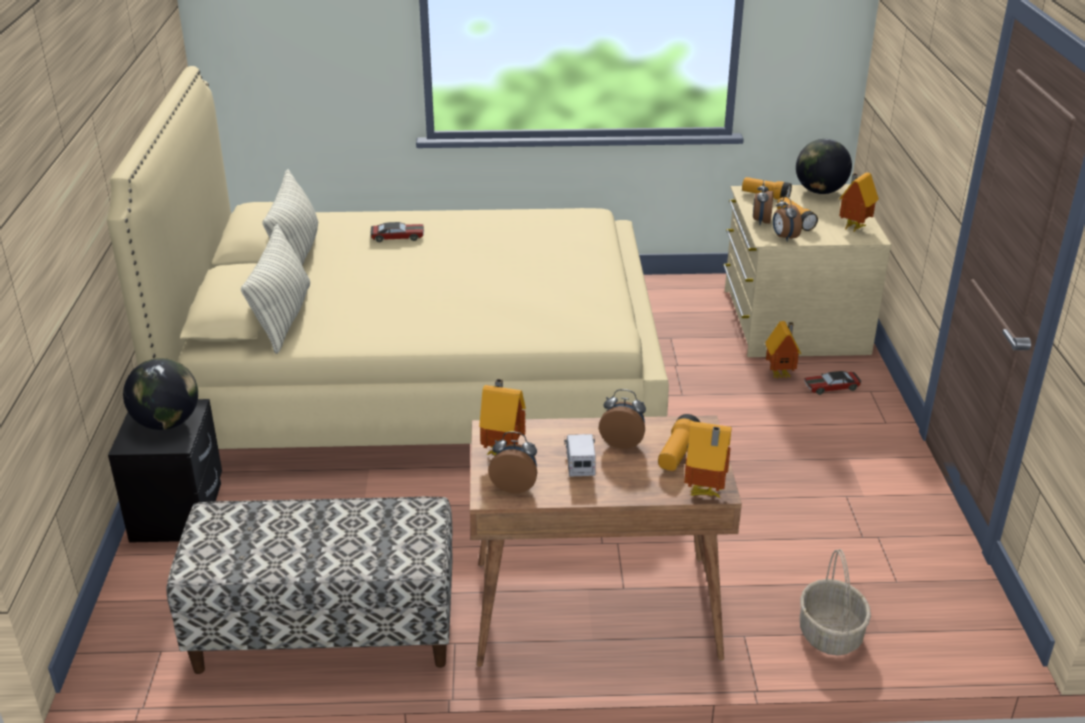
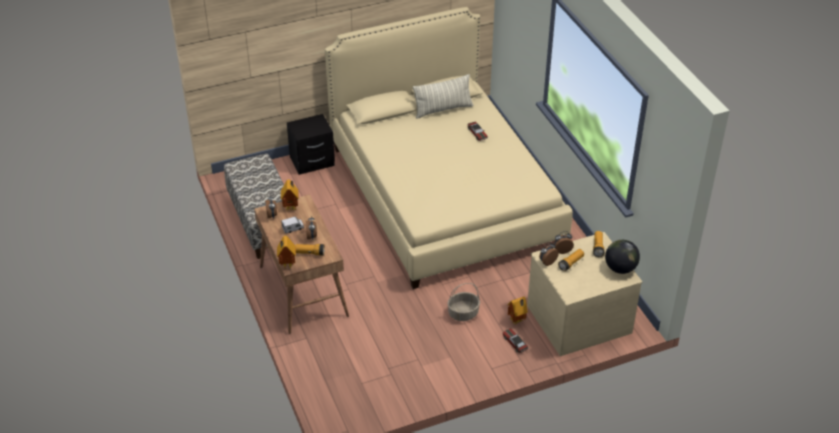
camera: 70 degrees right, 10 degrees up
(167, 423) = (311, 128): globe -> none
(283, 318) = (384, 126): pillow -> none
(831, 634) = (317, 365): basket -> basket (463, 313)
(852, 227) = (577, 287): toy house -> none

